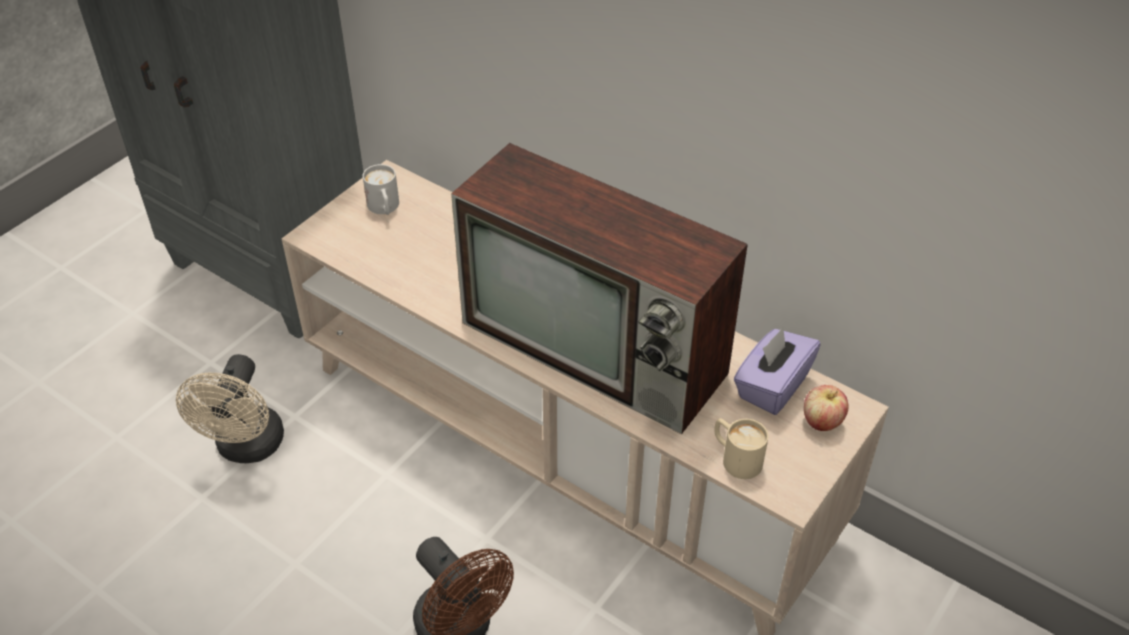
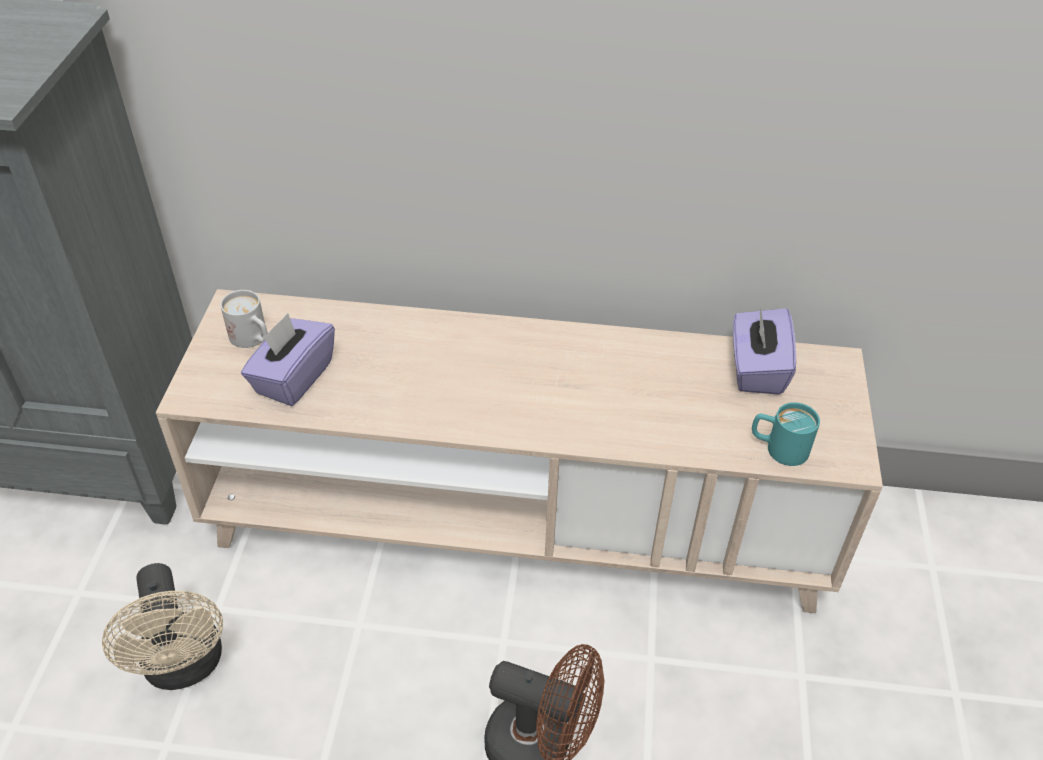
camera: 30 degrees left, 0 degrees up
(392, 249) = (293, 378): none -> purple tissue box
(598, 349) = (578, 397): television -> none
(735, 458) = (778, 448): beige mug -> turquoise mug
(822, 422) = (821, 384): apple -> none

